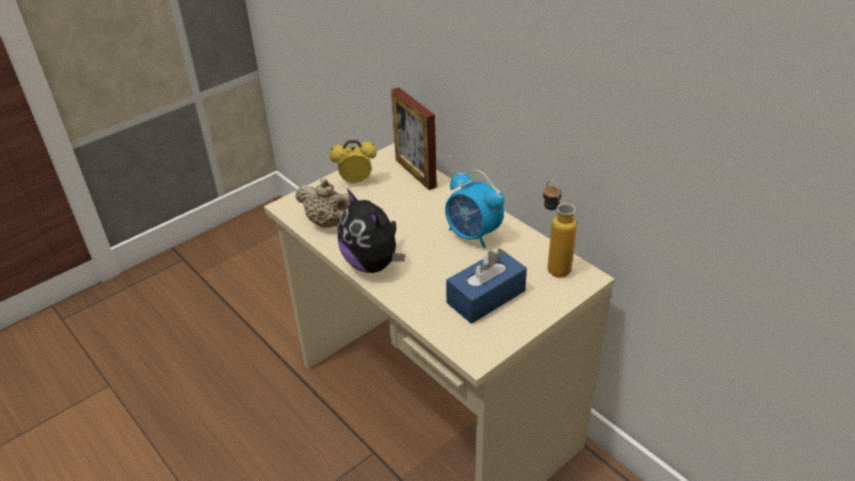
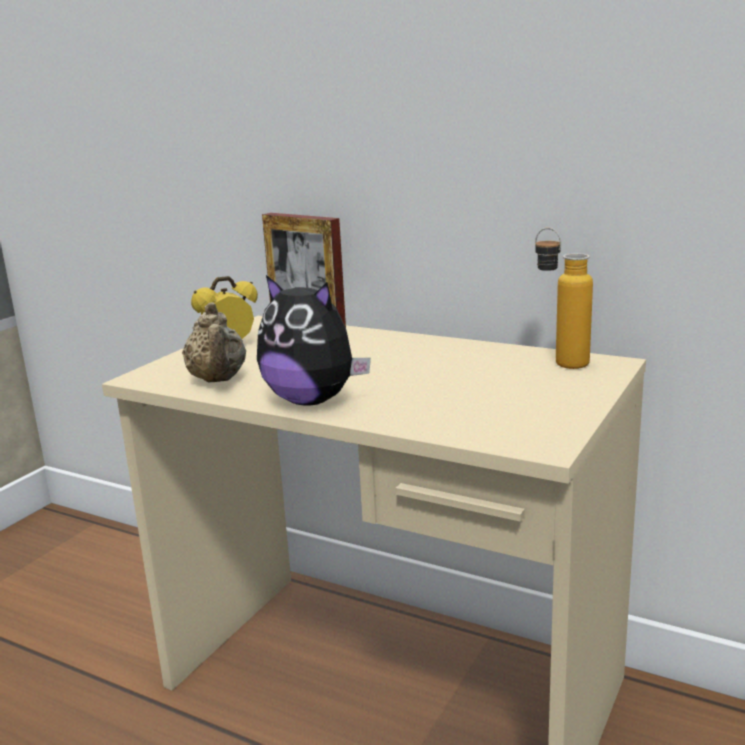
camera: 20 degrees left, 20 degrees down
(330, 223) = (218, 380): beige teapot -> beige teapot turned 60 degrees clockwise
(473, 235) = (431, 358): alarm clock -> none
(486, 297) = (501, 398): blue tissue box -> none

